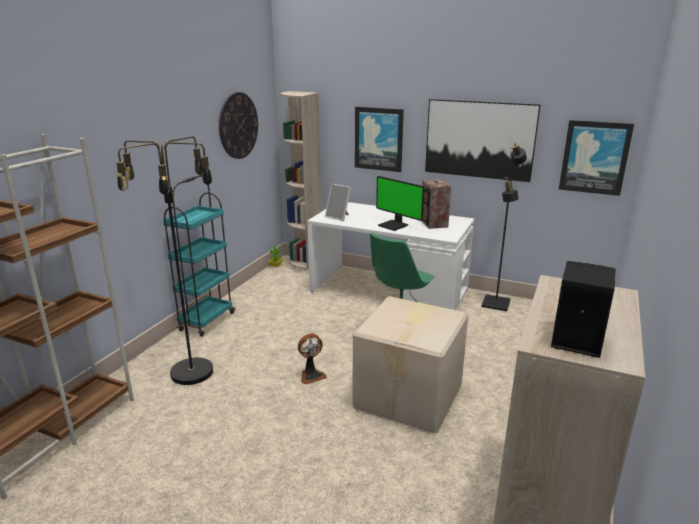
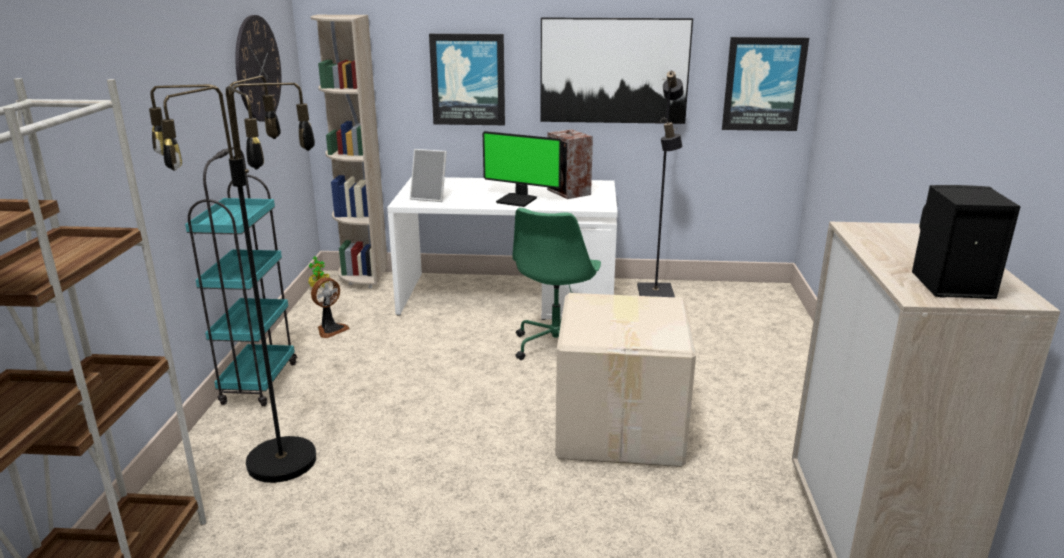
camera: 20 degrees left, 0 degrees up
(311, 375) = (470, 428): fan -> fan (330, 329)

